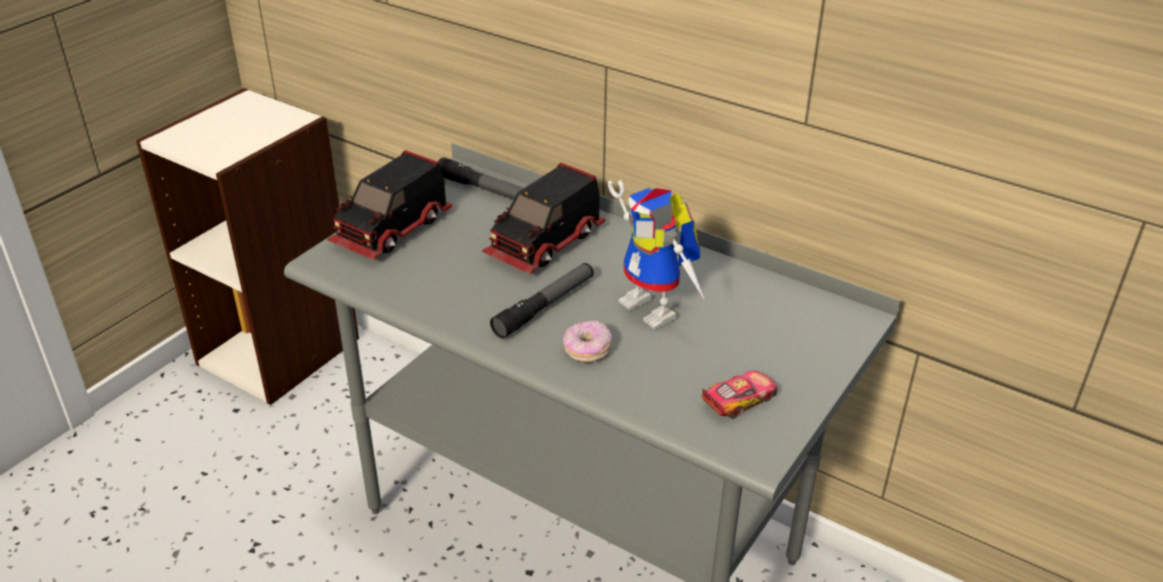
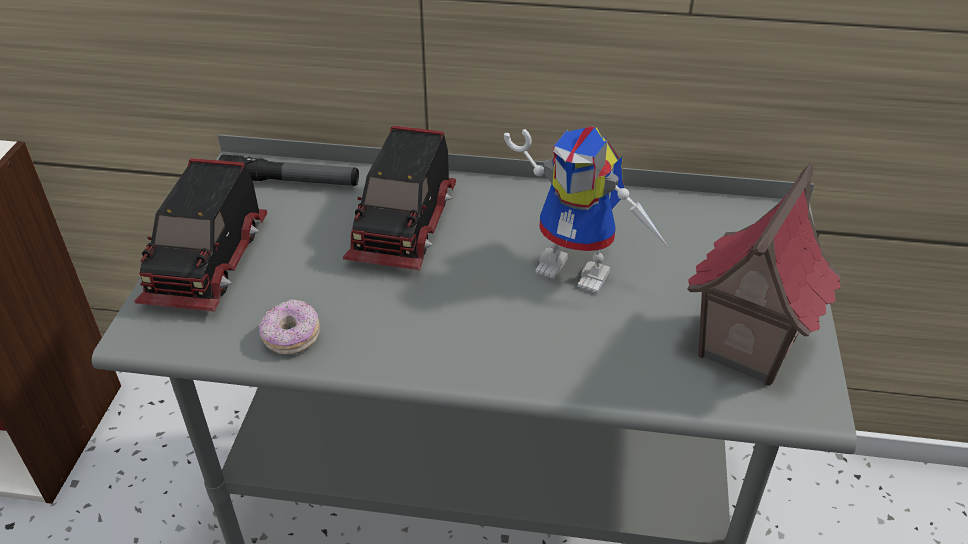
camera: 25 degrees left, 5 degrees up
(545, 306) = (458, 305): flashlight -> none
(587, 350) = (544, 343): donut -> donut (291, 337)
(740, 400) = (744, 347): toy car -> toy house

